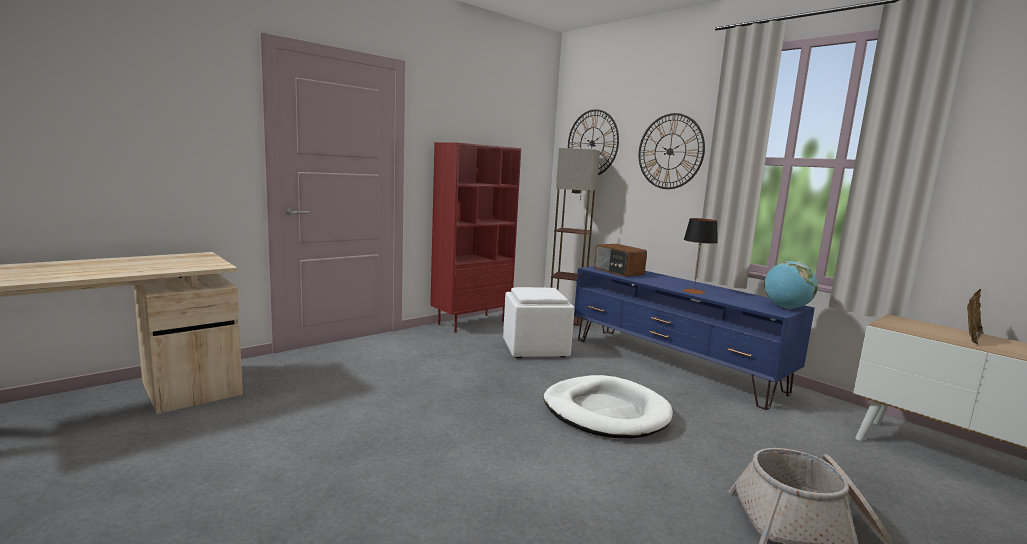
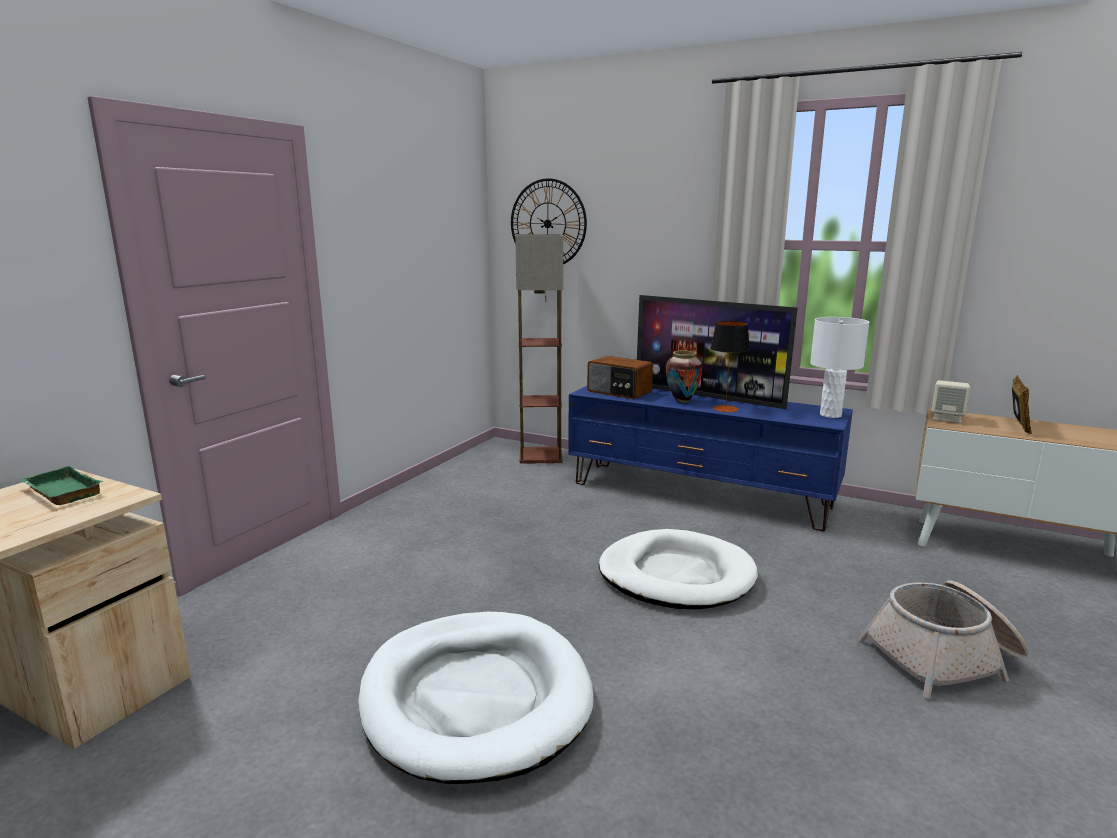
camera: 20 degrees left, 5 degrees up
(191, 259) = (59, 492): none -> green tray
(393, 449) = (475, 698): none -> white dog bed
(471, 323) = (428, 484): red bookcase -> none
(535, 348) = (536, 506): white ottoman -> none
(662, 282) = (682, 401): none -> vase
(670, 151) = (659, 234): wall clock -> none
(688, 283) = (708, 397): none -> television
(786, 308) = (830, 415): globe -> white table lamp
(898, 322) = (947, 418): none -> beige speaker

